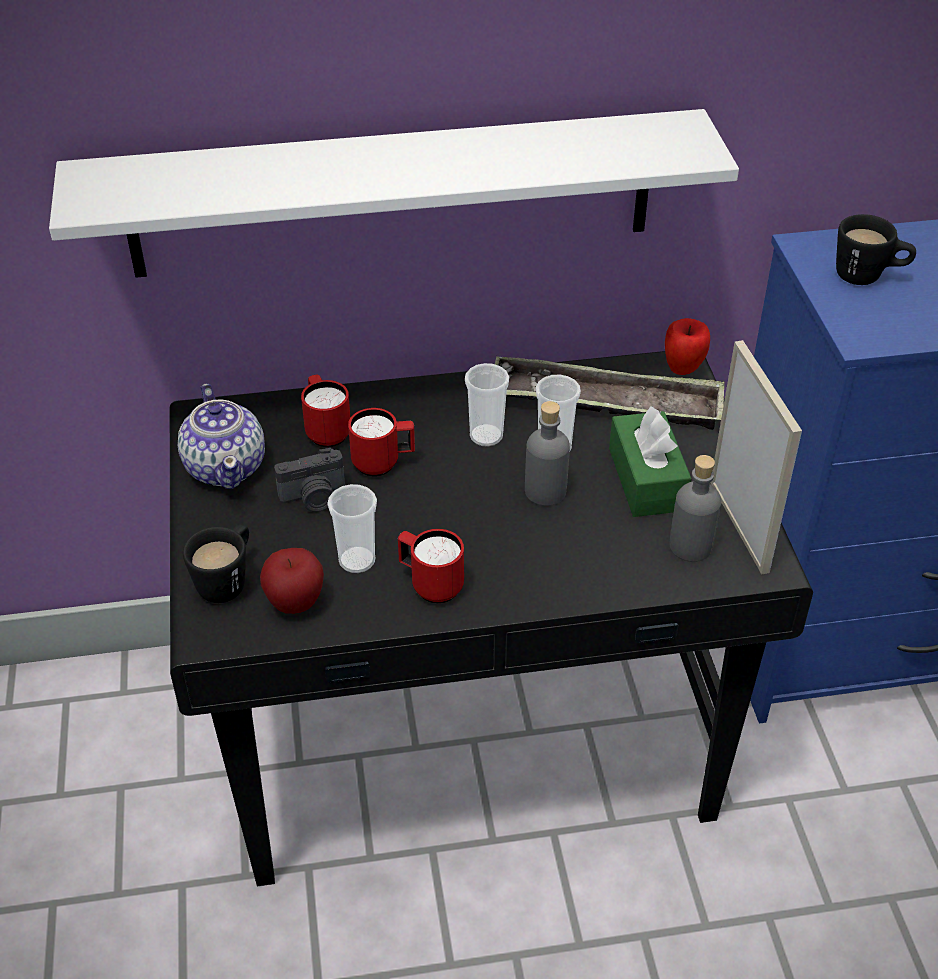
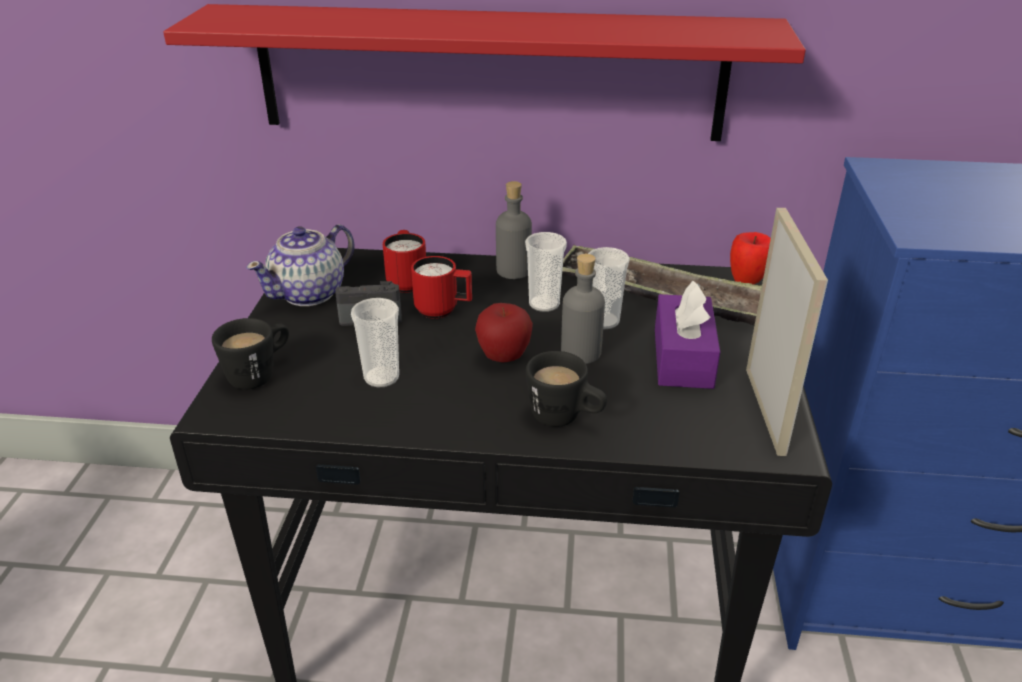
camera: 15 degrees right, 10 degrees down
(226, 466) = (310, 293): teapot -> teapot turned 45 degrees clockwise
(295, 603) = (308, 401): apple -> apple (503, 357)
(392, 194) = (489, 73): white shelf -> red shelf
(430, 585) = (438, 408): red mug -> none
(646, 479) = (683, 358): green tissue box -> purple tissue box
(690, 546) = (709, 419): grey bottle -> grey bottle (513, 270)
(868, 277) = (937, 193): black mug -> black mug (565, 418)

